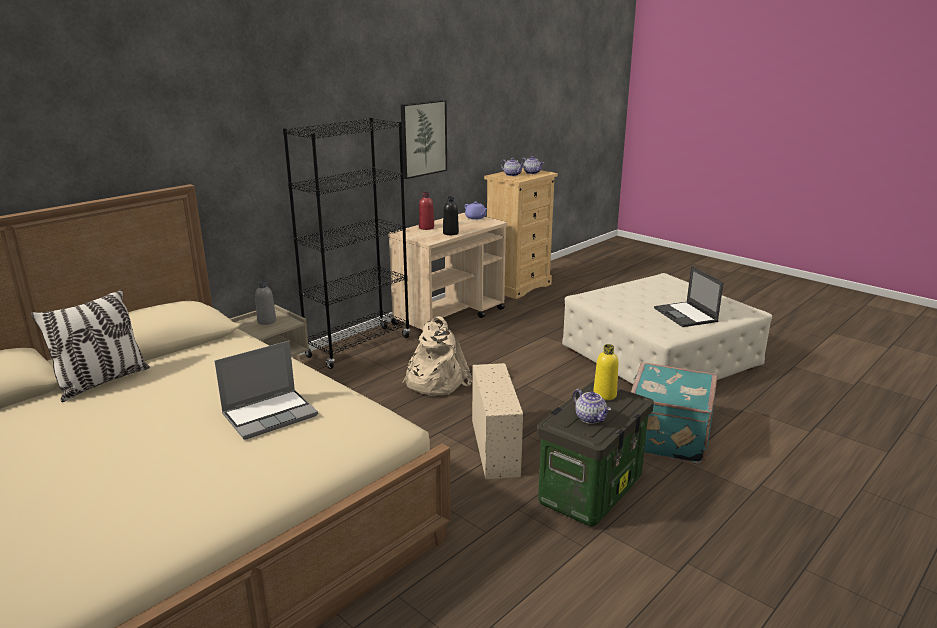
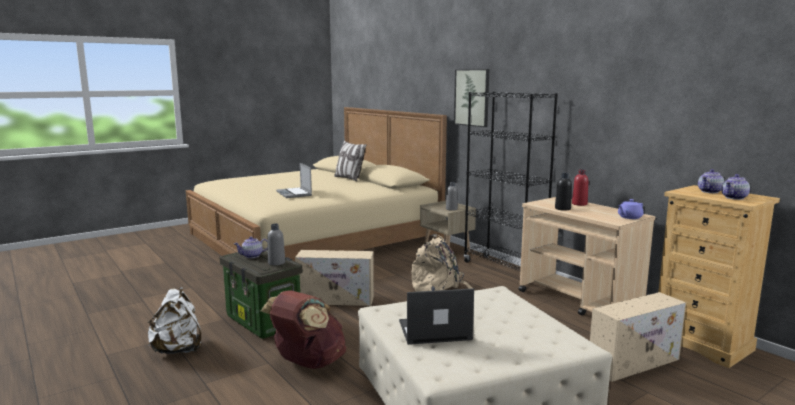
camera: 100 degrees right, 10 degrees down
(423, 138) = (616, 123): picture -> picture (472, 97)
(562, 307) = (635, 362): none -> beige storage box
(604, 395) = (276, 262): yellow bottle -> grey bottle
(665, 437) = (307, 363): turquoise suitcase -> brown backpack
(710, 540) = (178, 350): none -> white backpack

